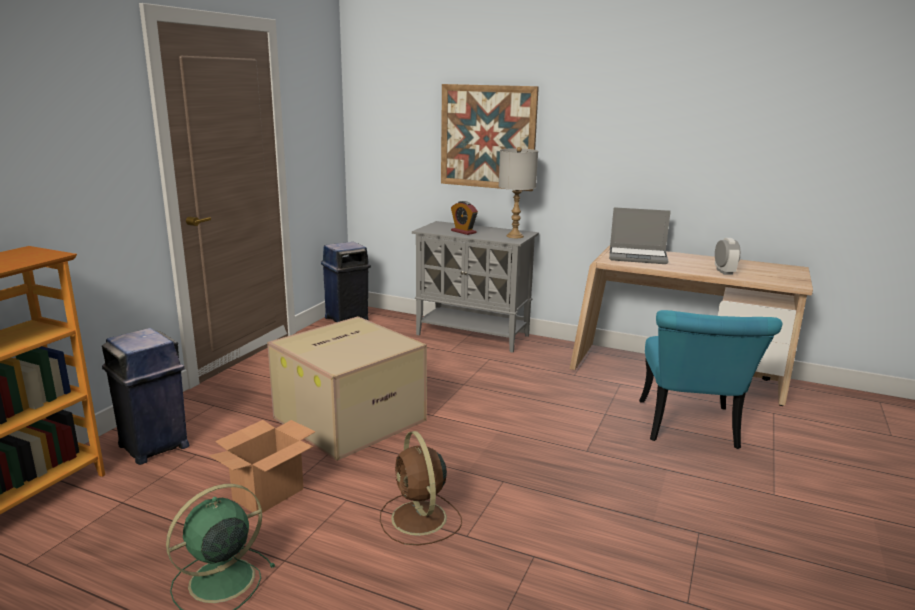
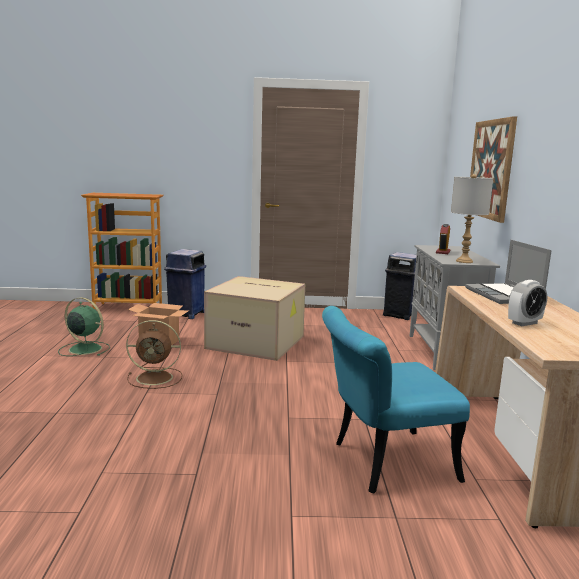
camera: 65 degrees right, 5 degrees down
(420, 519) = (156, 378): brown fan -> brown fan turned 135 degrees counterclockwise

